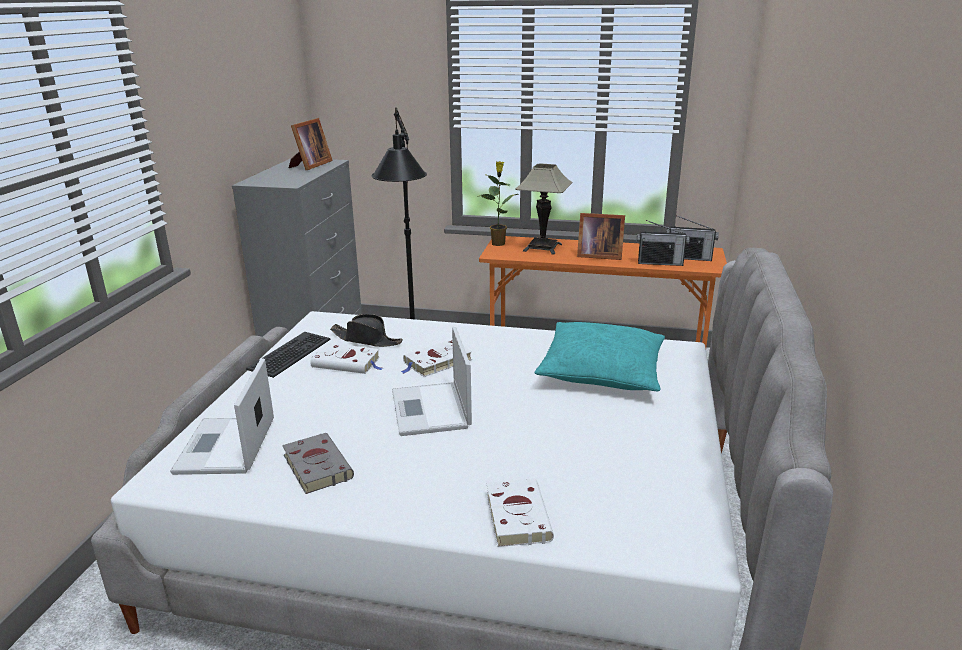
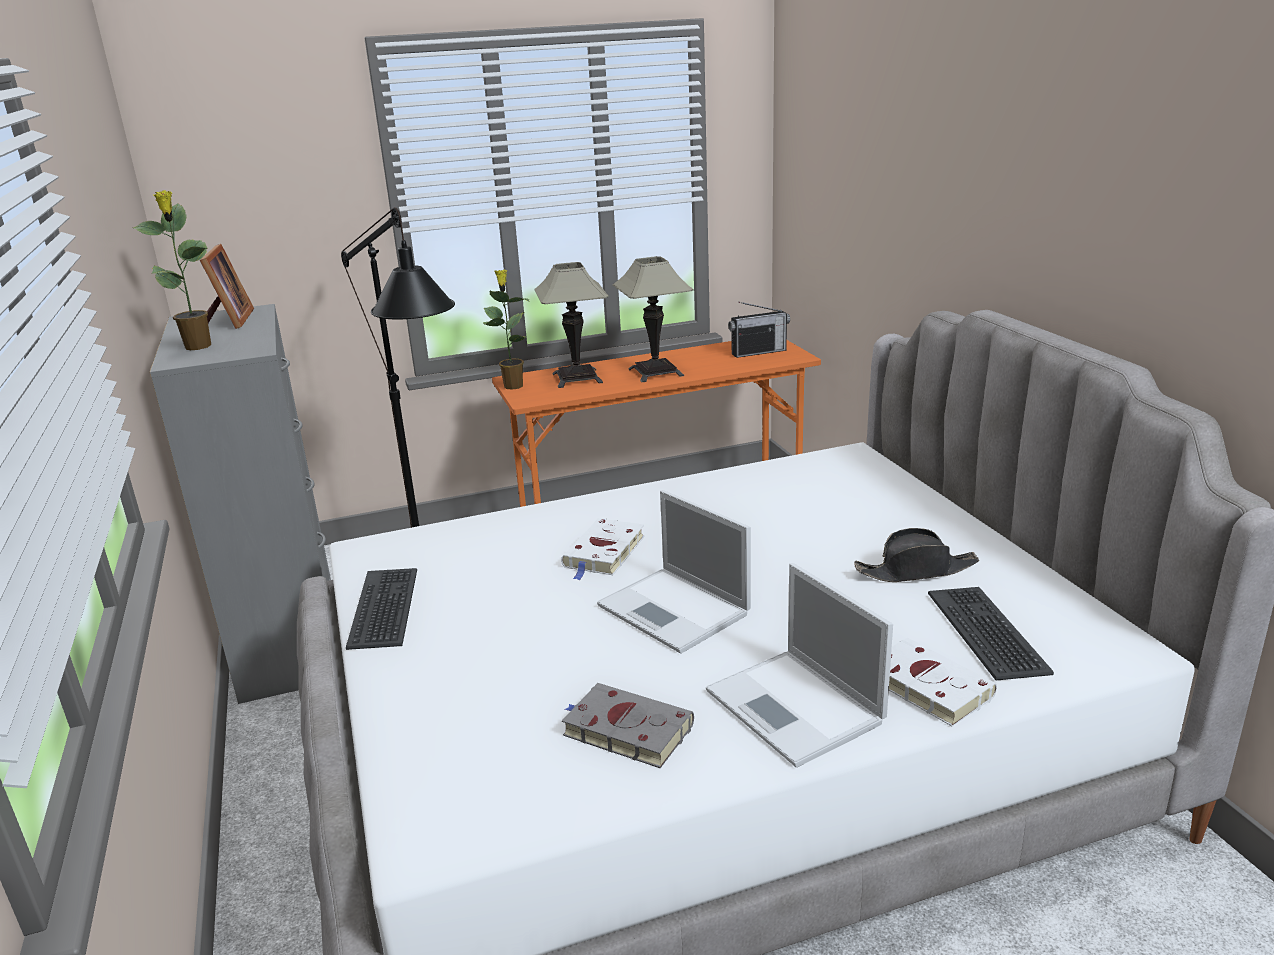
camera: 30 degrees left, 0 degrees up
(225, 447) = (463, 760): laptop -> laptop (796, 708)
(273, 176) = (198, 347): none -> potted plant
(348, 363) = (486, 591): white book -> none
(367, 340) = (471, 555): black hat -> black hat (916, 570)
(598, 255) = (656, 372): picture frame -> table lamp
(602, 370) = (803, 502): turquoise pillow -> none
(608, 500) = (987, 632): none -> keyboard
(660, 263) = (736, 365): radio -> none

